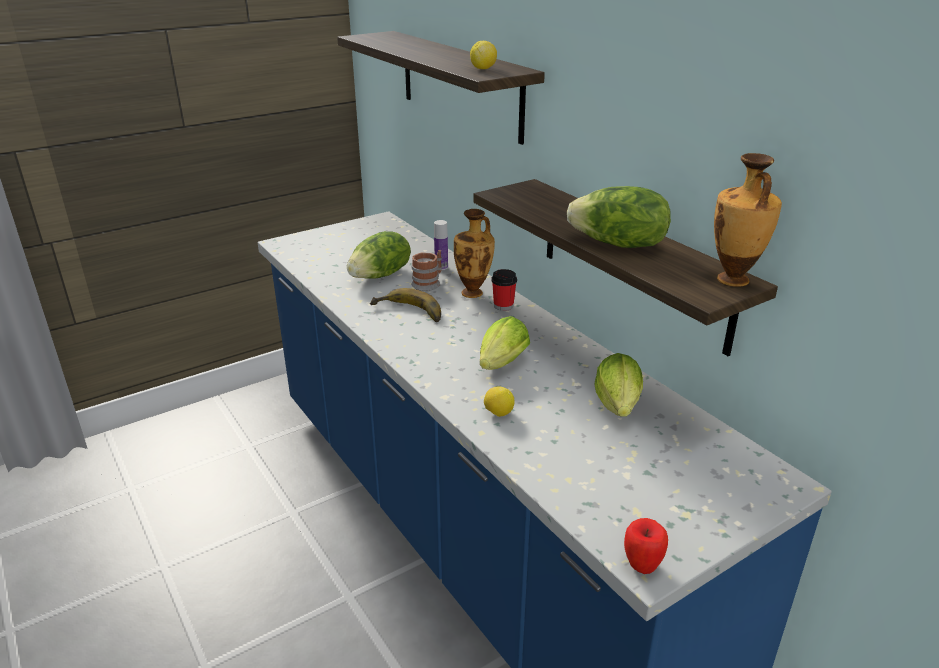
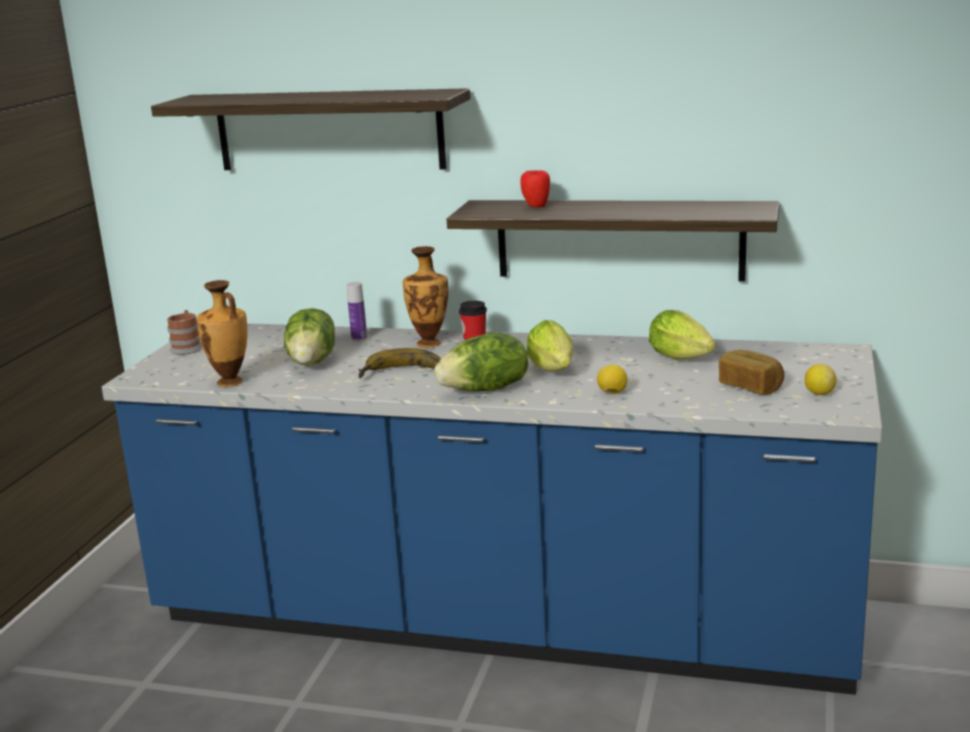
camera: 40 degrees left, 10 degrees down
(428, 283) = (372, 350): mug -> mug (187, 347)
(483, 68) = (414, 94): lemon -> lemon (819, 393)
(616, 474) = (751, 386): none -> bread
(619, 244) = (638, 211): lettuce -> lettuce (486, 390)
(641, 565) = (846, 414): apple -> apple (536, 206)
(733, 281) = (751, 205): vase -> vase (230, 382)

